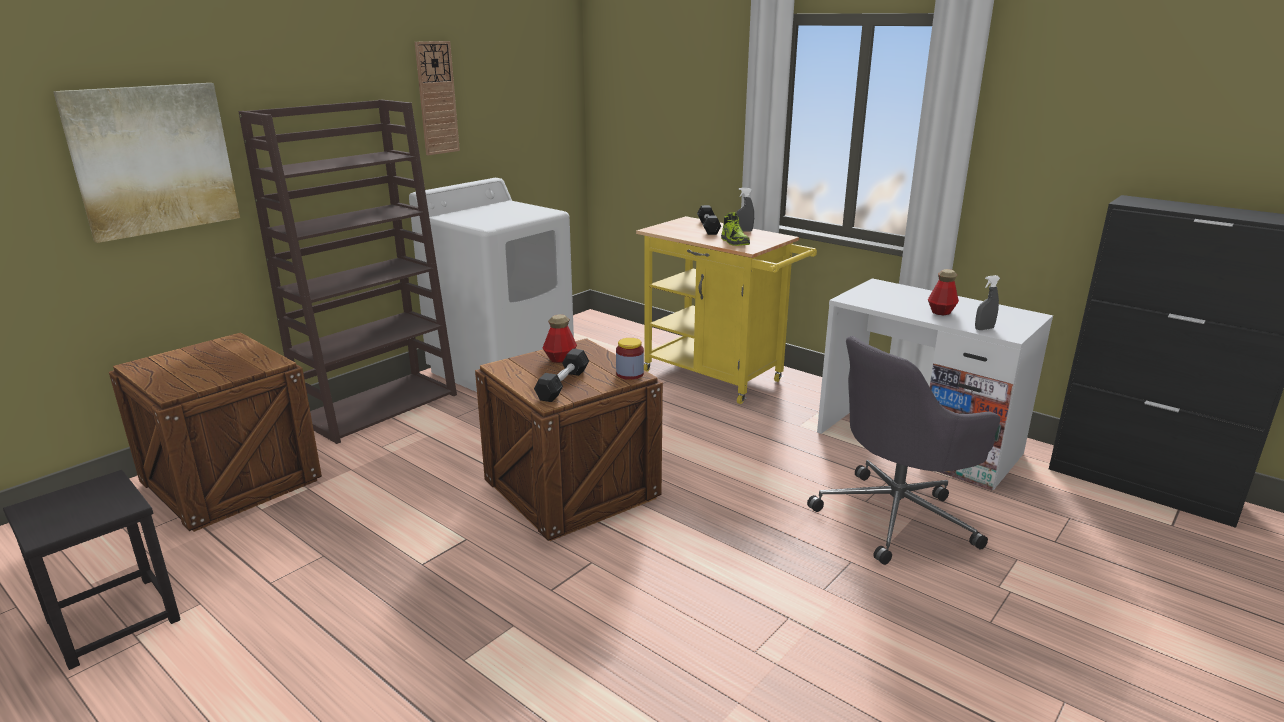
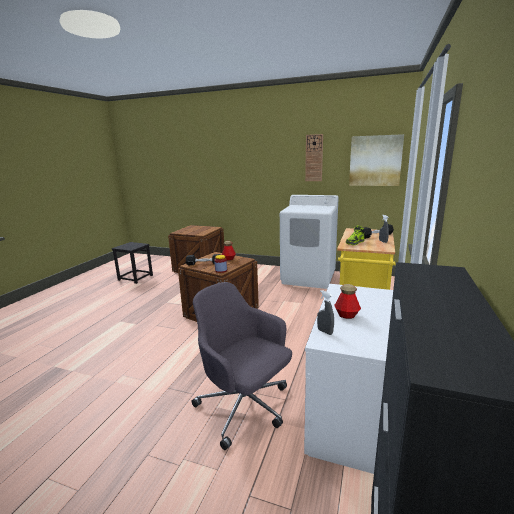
camera: 70 degrees right, 5 degrees down
(153, 159) = (212, 171): picture -> picture (375, 161)
(379, 406) = (258, 269): brown bookcase -> none

